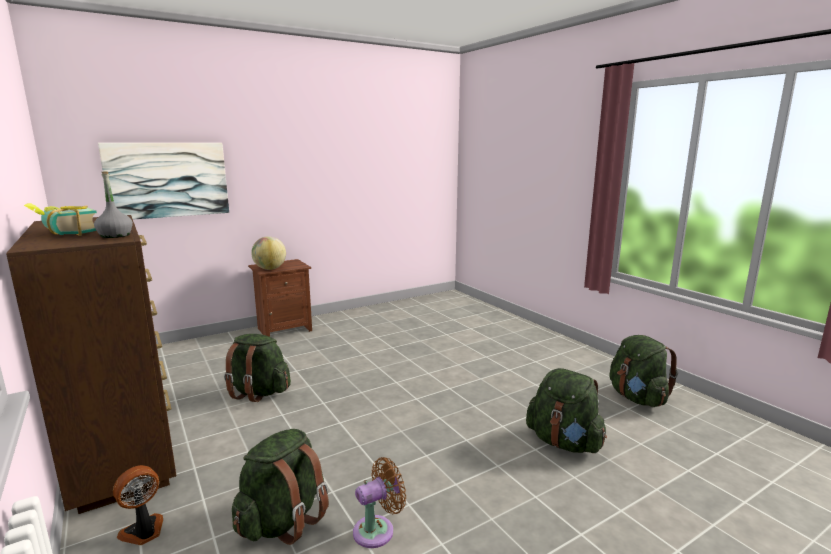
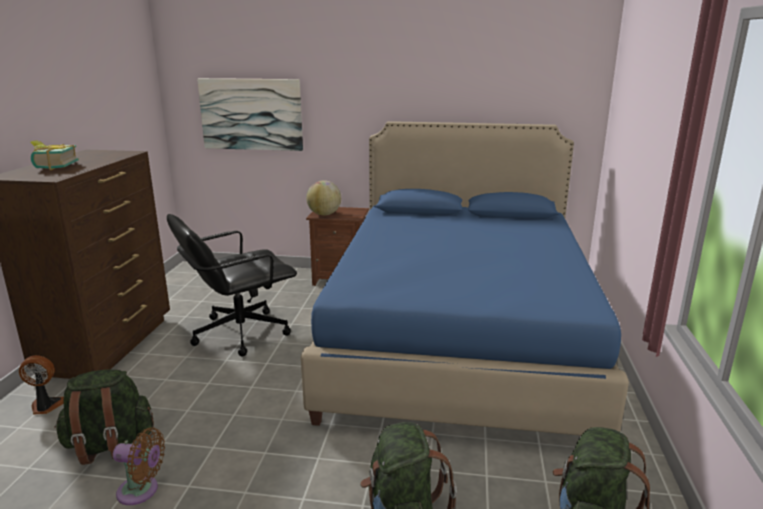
camera: 40 degrees right, 5 degrees up
(115, 235) = (63, 174): grey bottle -> none
(258, 392) = (239, 333): green backpack -> black office chair
(434, 340) = (458, 339): none -> blue bed

